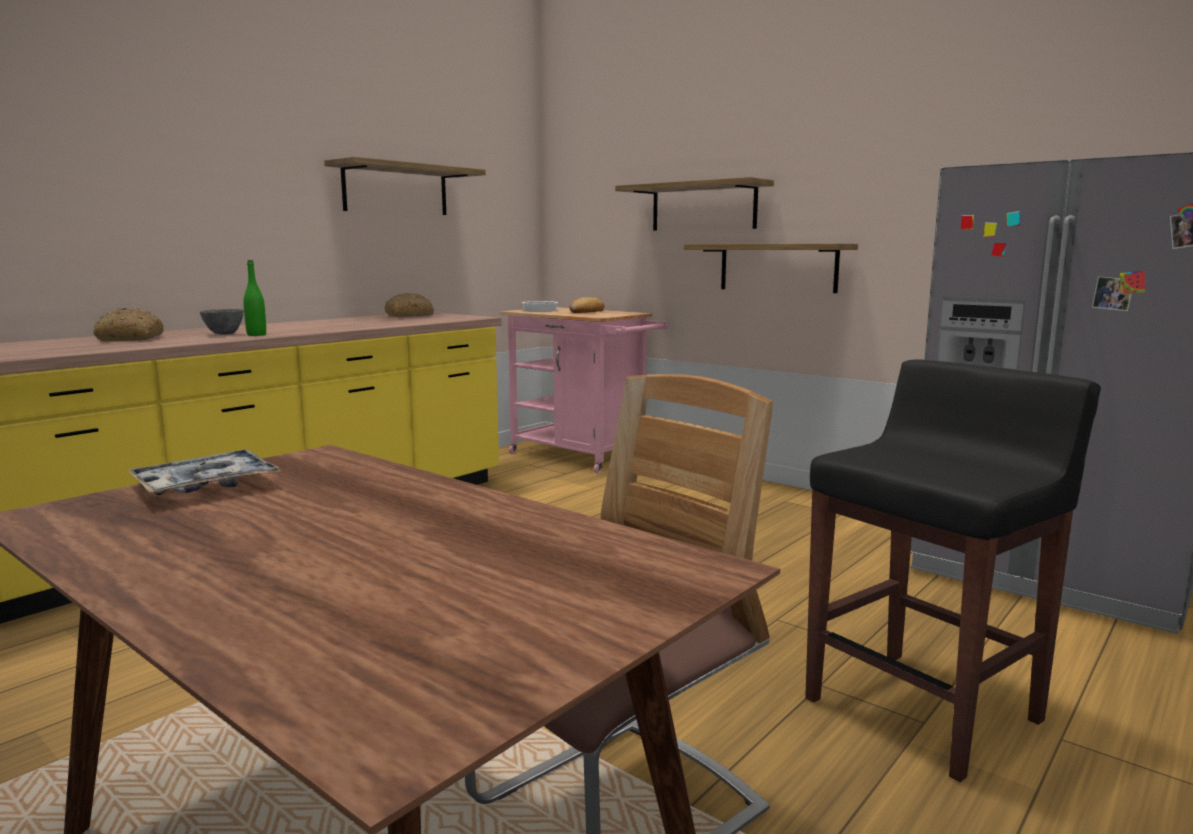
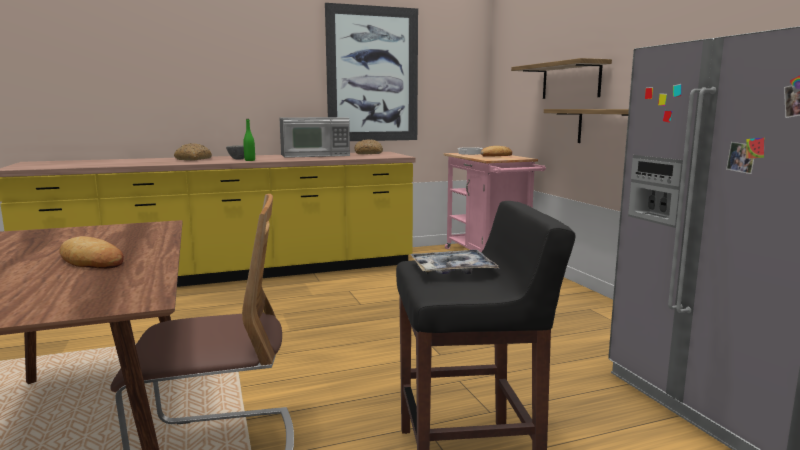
camera: 30 degrees right, 0 degrees up
(205, 486) = (87, 231): tray -> tray (452, 270)
(334, 322) = (315, 155): none -> microwave
(396, 190) = (373, 74): shelf -> picture
(400, 531) = (91, 261): none -> bread

